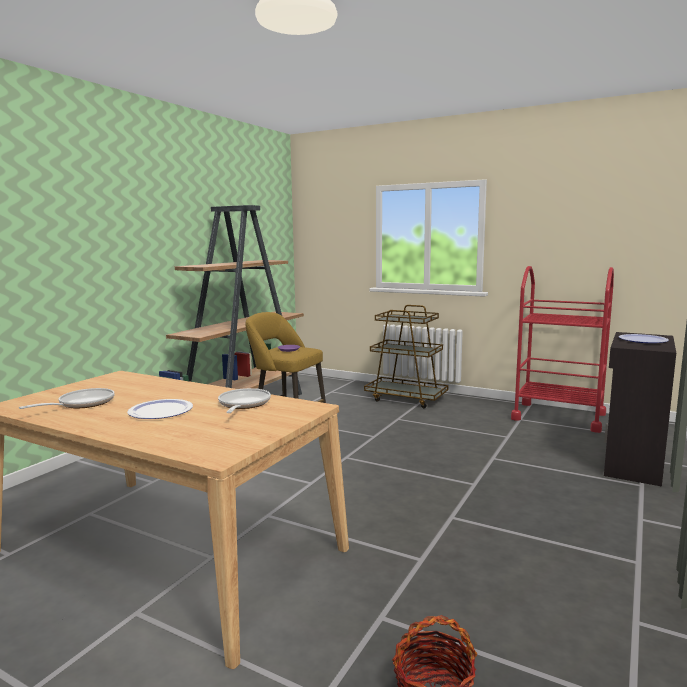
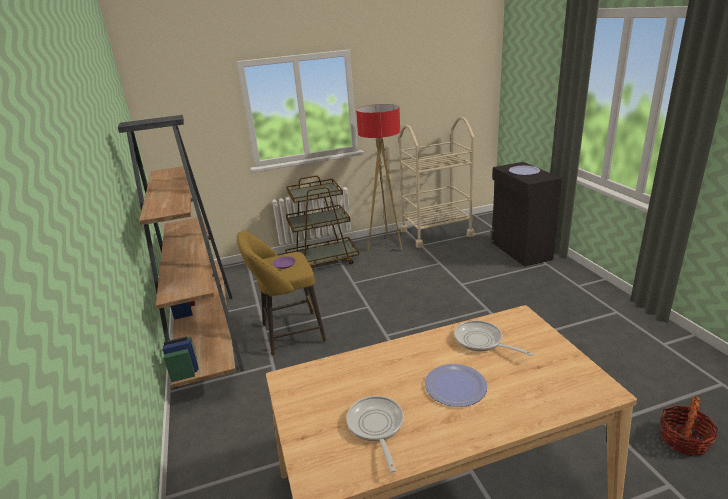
camera: 45 degrees left, 15 degrees up
(482, 408) = (385, 246): none -> floor lamp
(558, 417) = (436, 233): red cart -> beige cart

